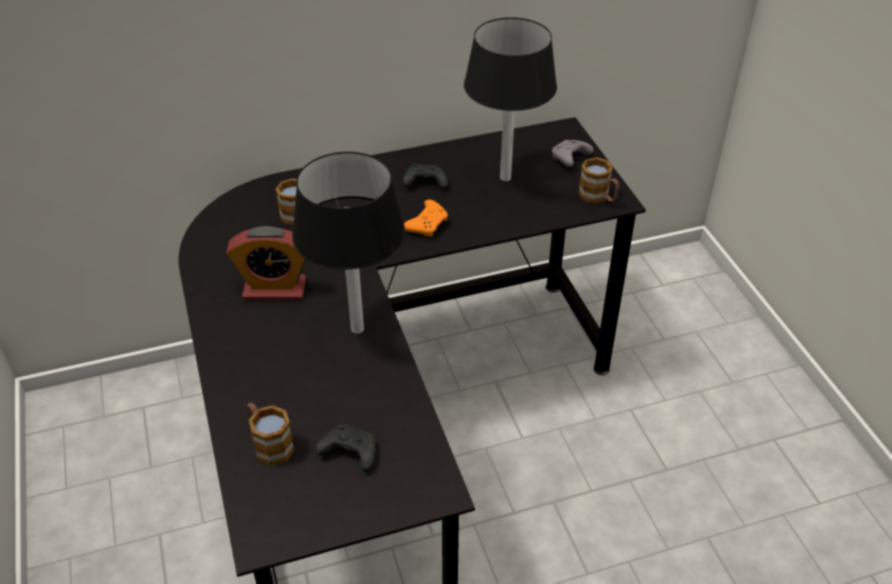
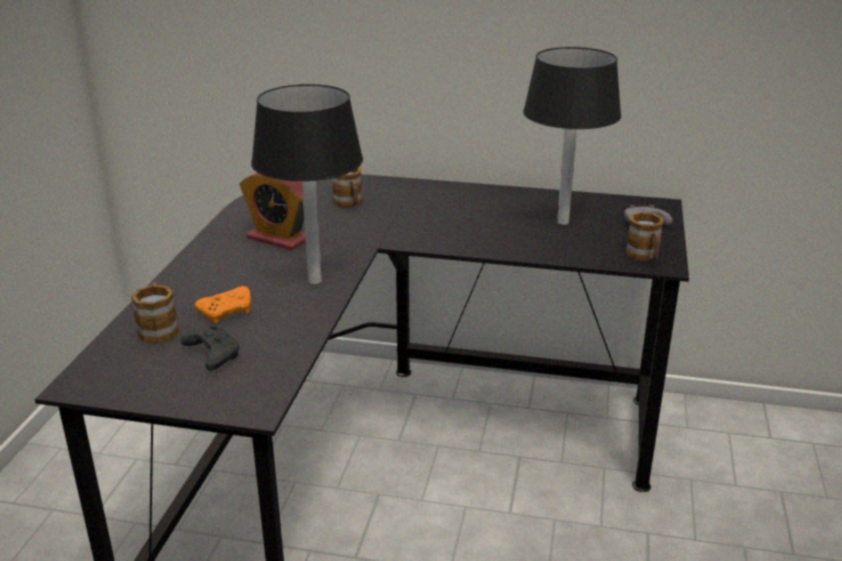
camera: 30 degrees right, 15 degrees down
(424, 183) = (482, 208): black game controller -> none
(427, 224) = (454, 233): orange game controller -> orange game controller (228, 312)

